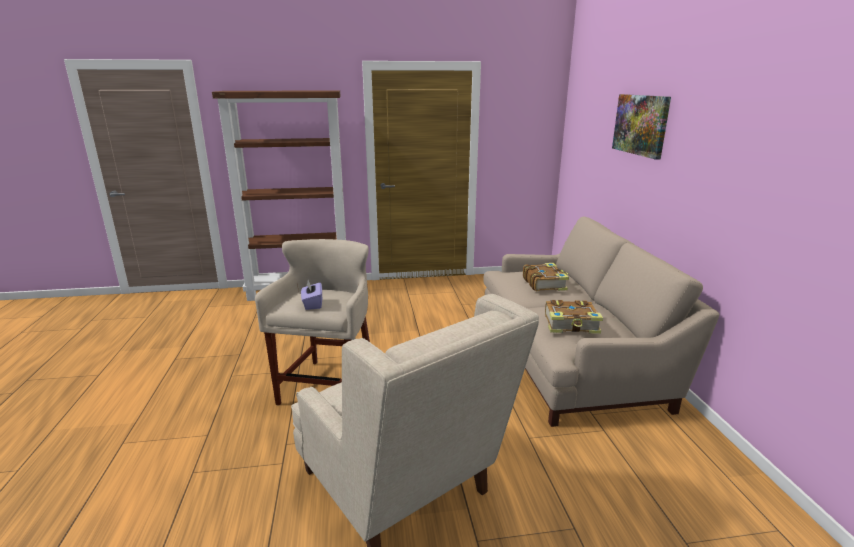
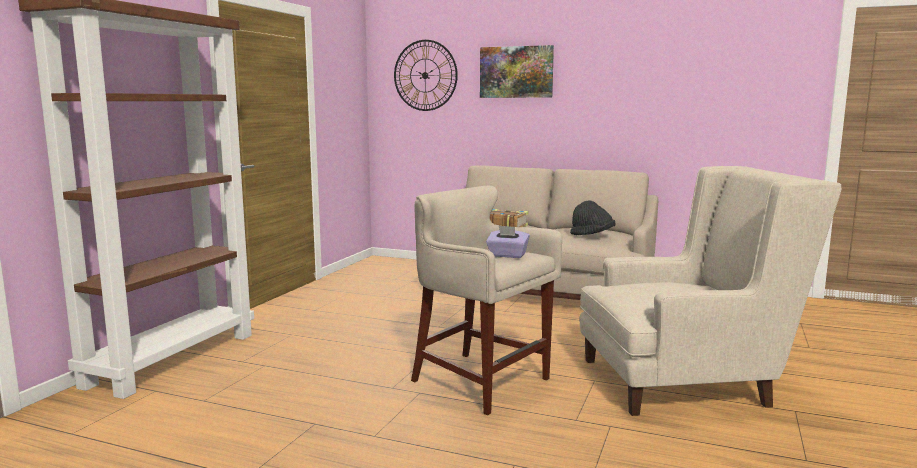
camera: 60 degrees left, 10 degrees down
(571, 325) = (592, 235): book -> black hat
(590, 119) = (425, 75): none -> wall clock

